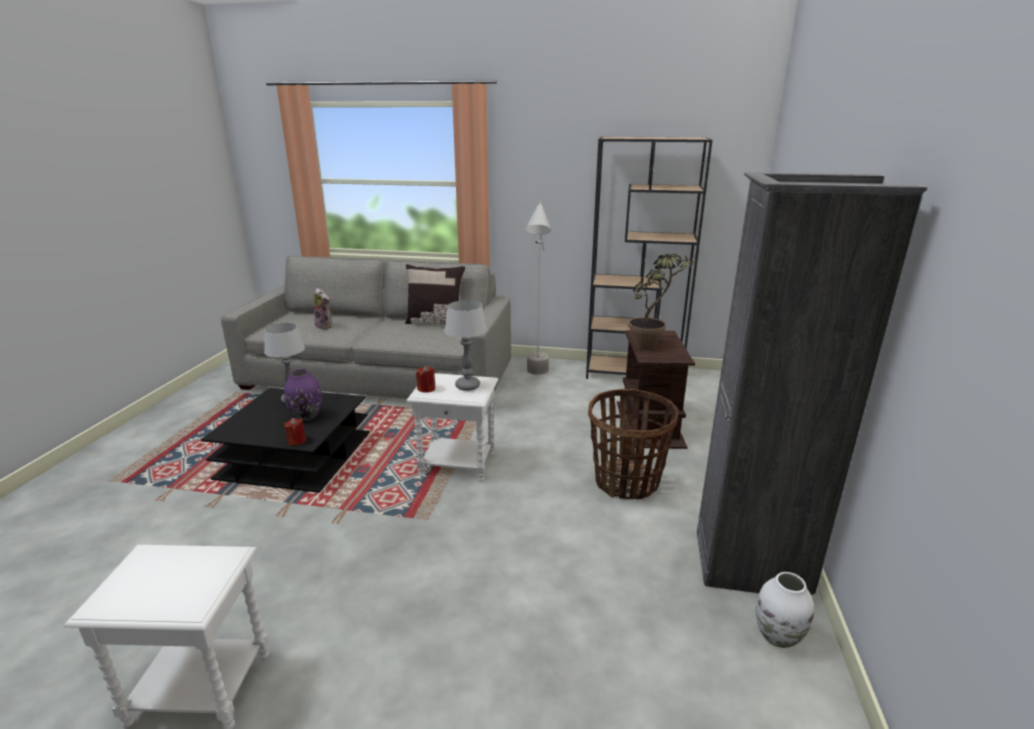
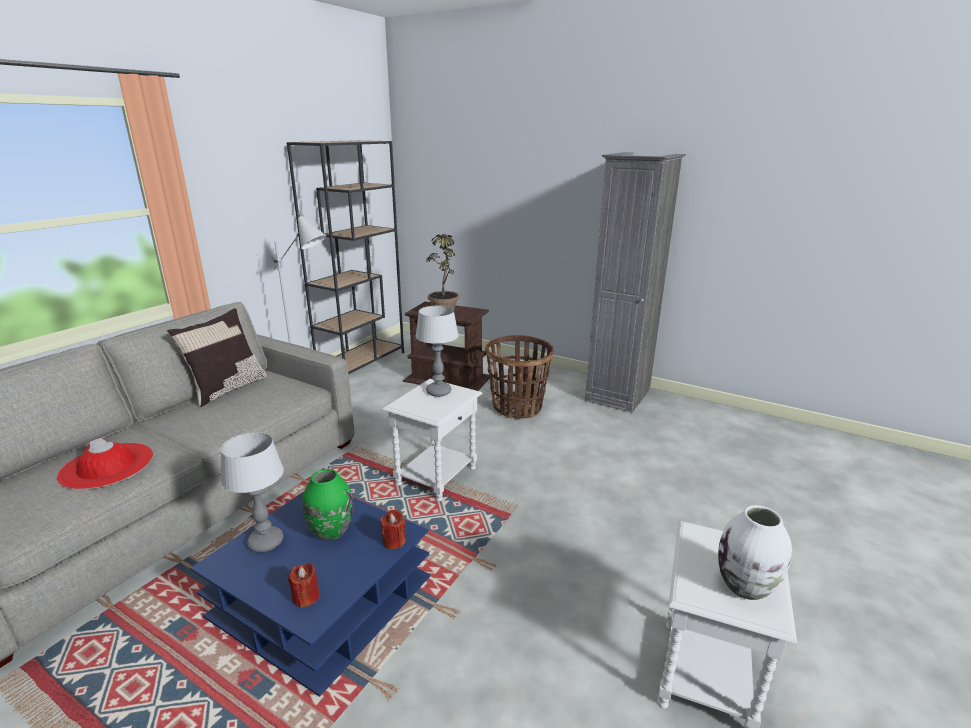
camera: 70 degrees left, 0 degrees up
(295, 455) = (322, 597): black coffee table -> blue coffee table
(306, 416) = (331, 531): purple vase -> green vase
(325, 326) = (107, 466): plush toy -> red hat
(426, 389) = (427, 411): red candle -> red candle (306, 597)
(778, 636) = (673, 406): white vase -> white vase (746, 587)

